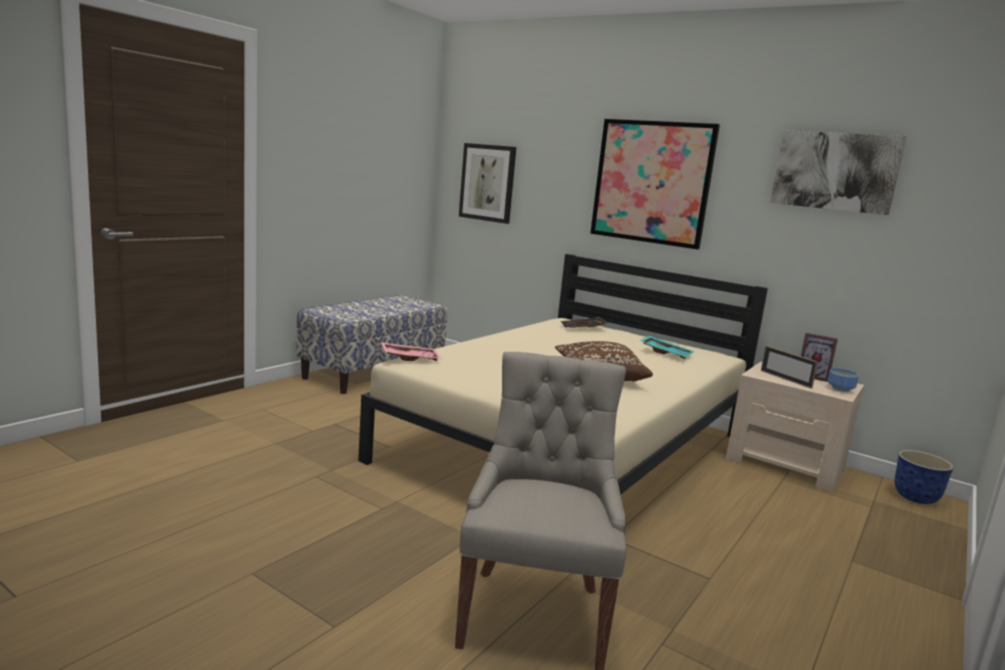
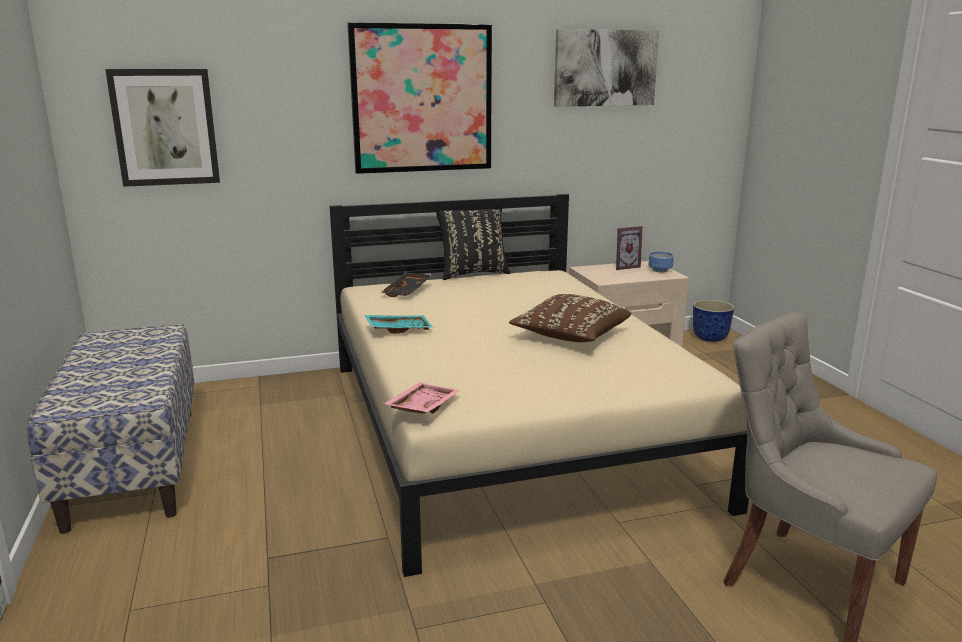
camera: 50 degrees left, 5 degrees up
(660, 337) = (472, 273): none -> black pillow
(666, 353) = (531, 288): turquoise tray -> turquoise tray (398, 329)
(785, 379) = (623, 276): picture frame -> none

